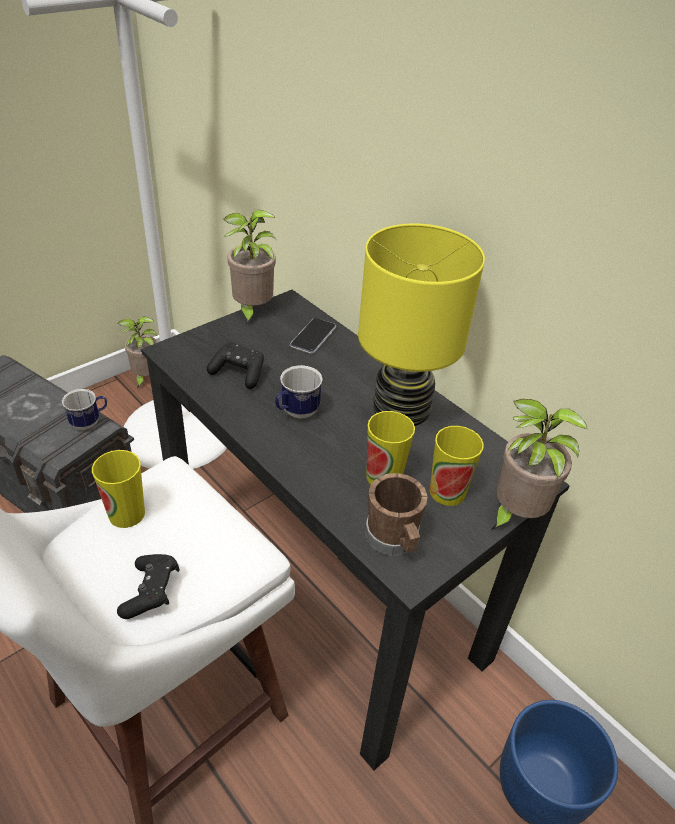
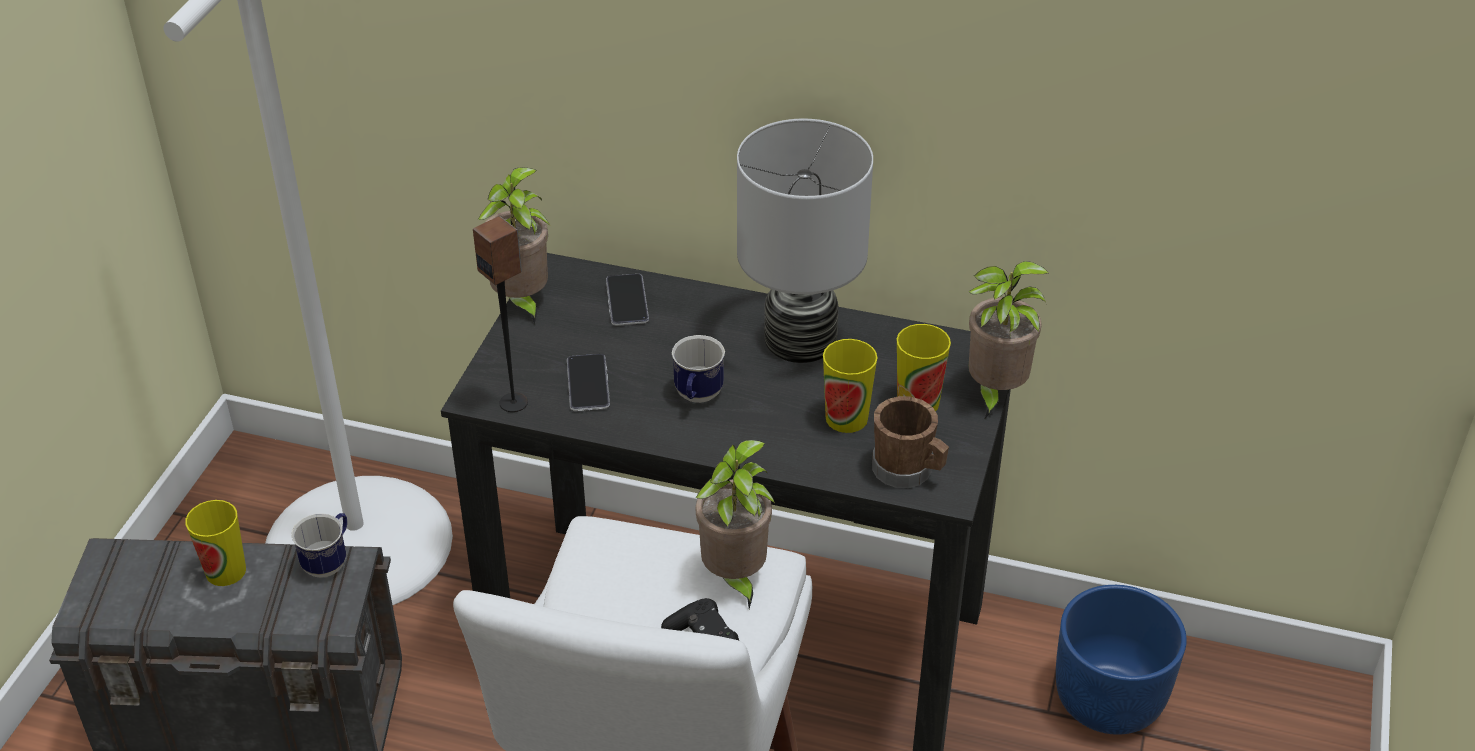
camera: 30 degrees left, 0 degrees up
(126, 514) = (596, 595): cup -> cup (226, 571)
(145, 378) = (227, 493): potted plant -> potted plant (734, 578)
(184, 363) = (514, 402): none -> speaker
(238, 373) = (588, 384): black game controller -> phone
(401, 408) = (800, 340): yellow table lamp -> grey table lamp

